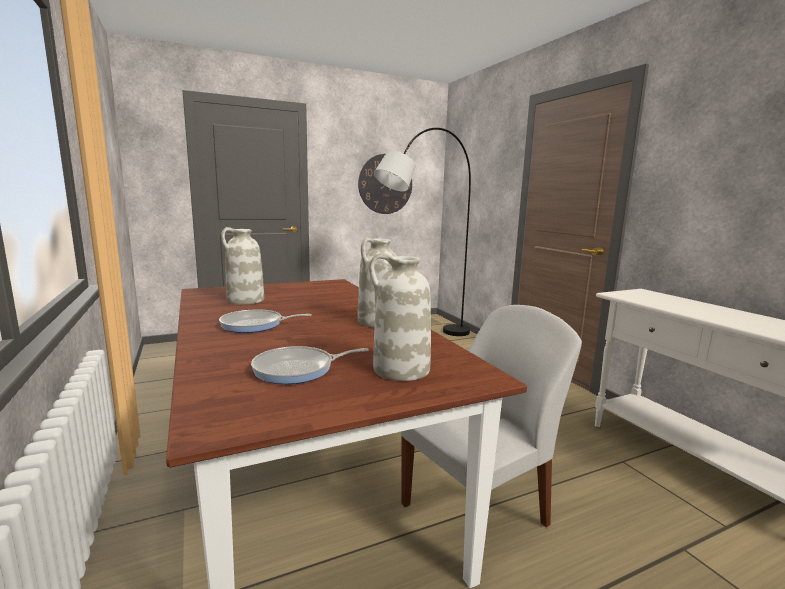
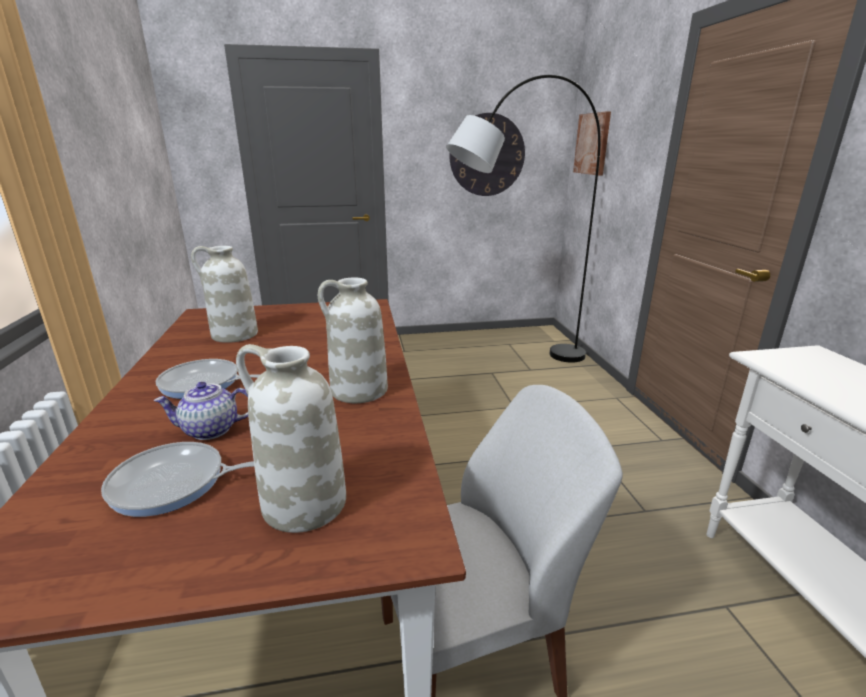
camera: 15 degrees right, 10 degrees up
(291, 345) = (210, 430): none -> teapot
(461, 177) = (592, 144): none -> picture

